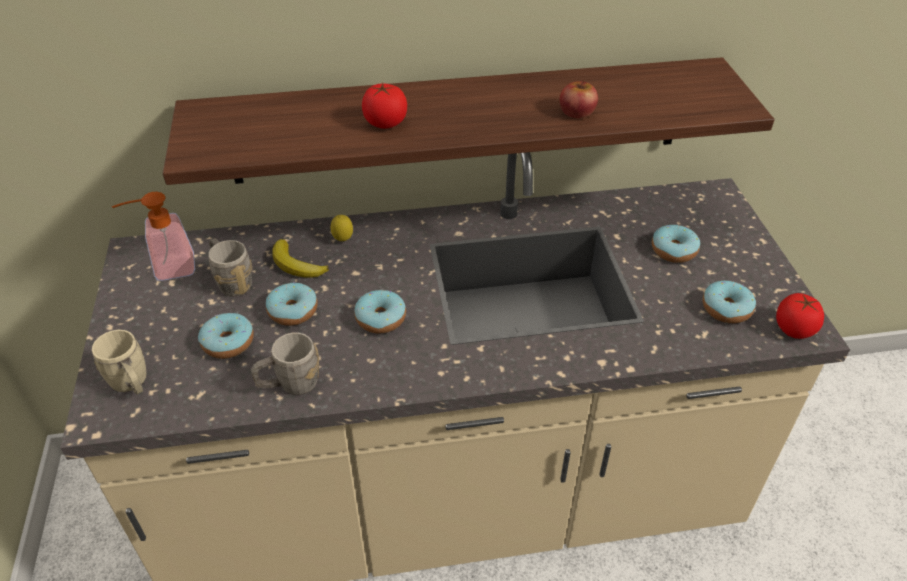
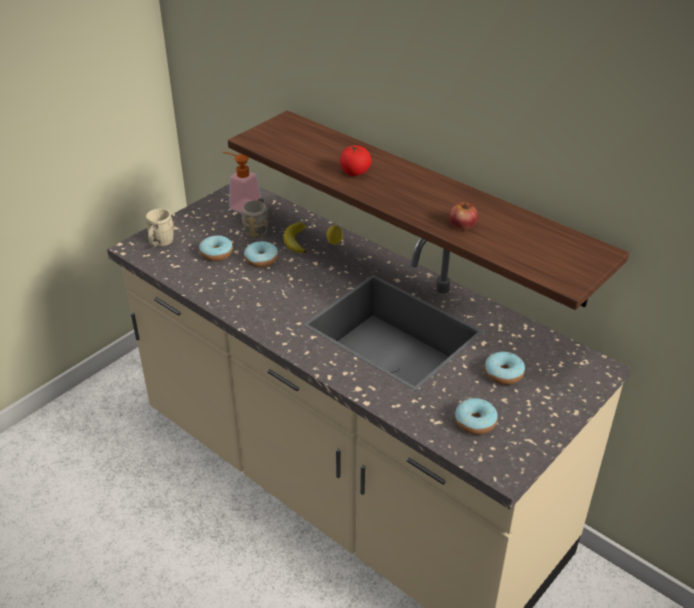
camera: 50 degrees right, 5 degrees down
(290, 385) = (212, 288): grey mug -> none
(381, 318) = (291, 290): donut -> none
(794, 329) = (496, 463): tomato -> none

